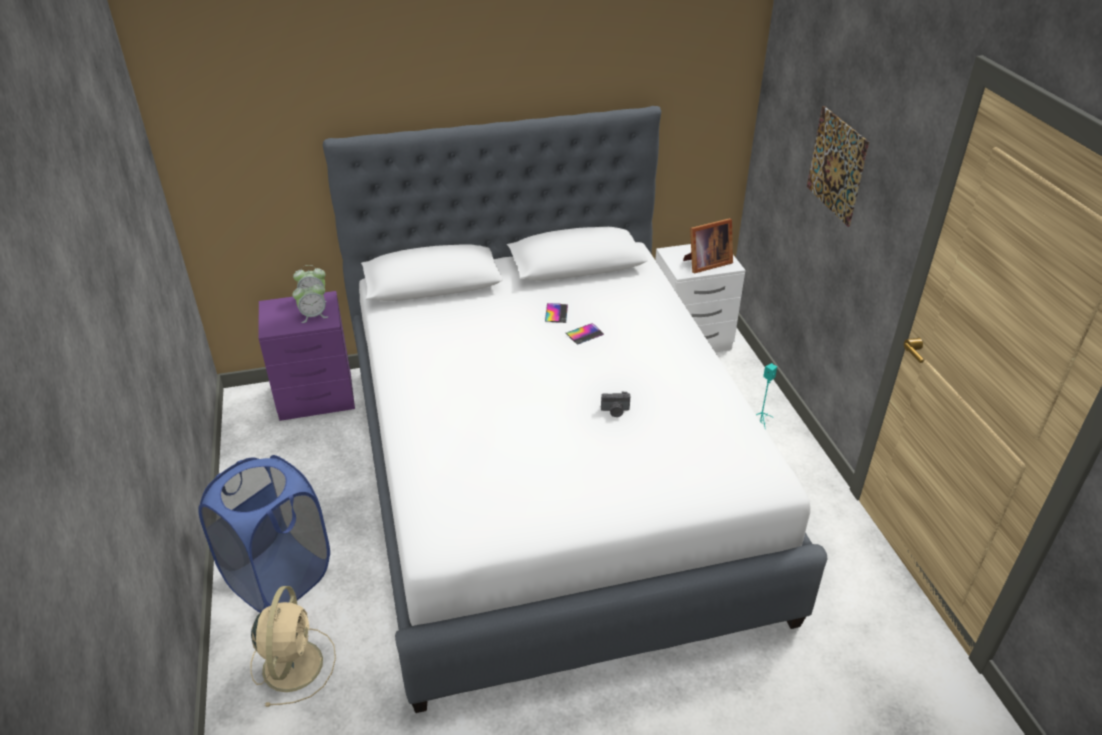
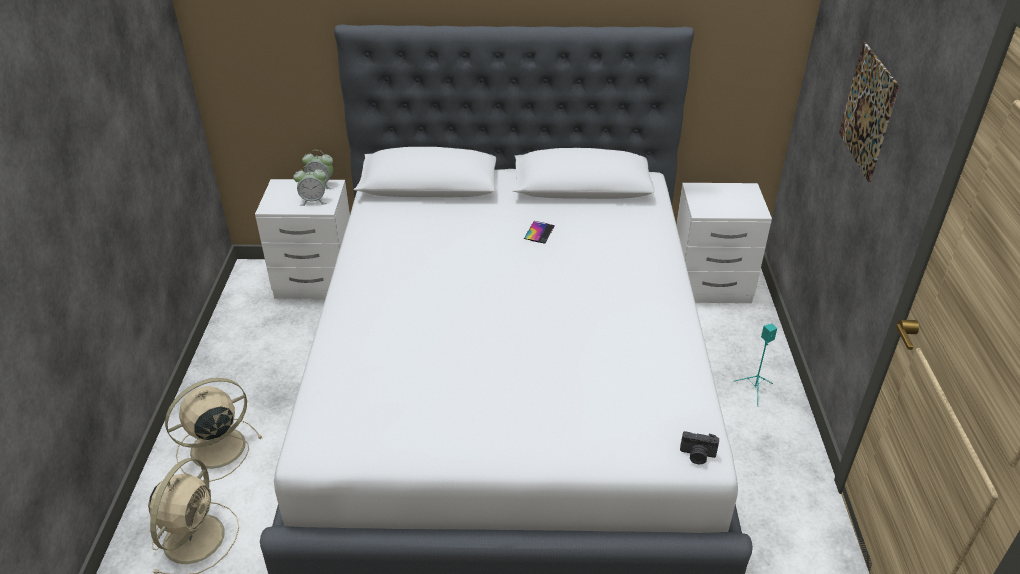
camera: 15 degrees right, 0 degrees up
(279, 577) = (215, 449): blue laundry basket -> beige fan
(318, 397) = (317, 282): purple nightstand -> white nightstand
(584, 334) = (559, 258): phone -> none
(615, 411) = (557, 344): camera -> camera (697, 455)
(705, 264) = (729, 206): picture frame -> none

